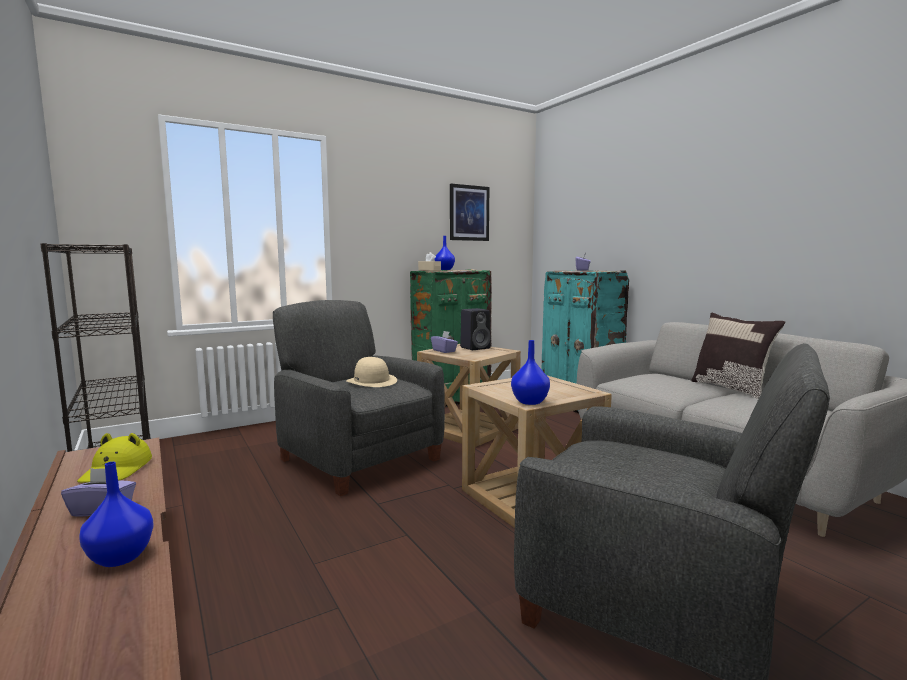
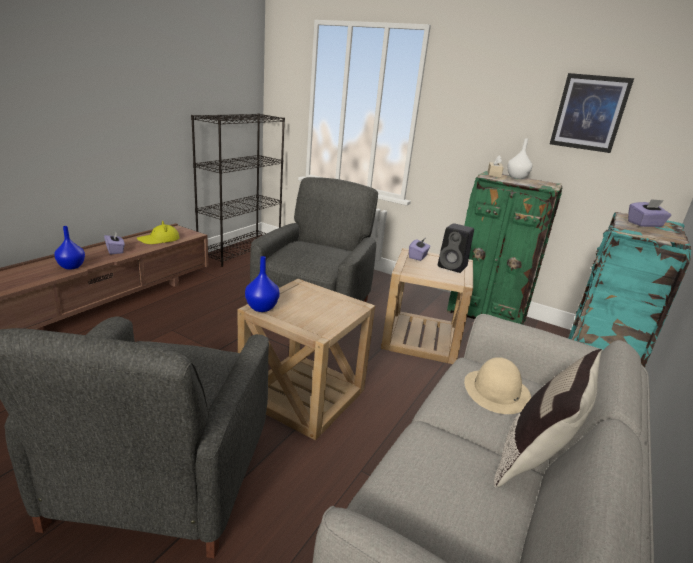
camera: 60 degrees right, 15 degrees up
(372, 381) = (318, 253): beige hat -> beige hat (496, 391)
(444, 269) = (516, 177): blue vase -> white vase

